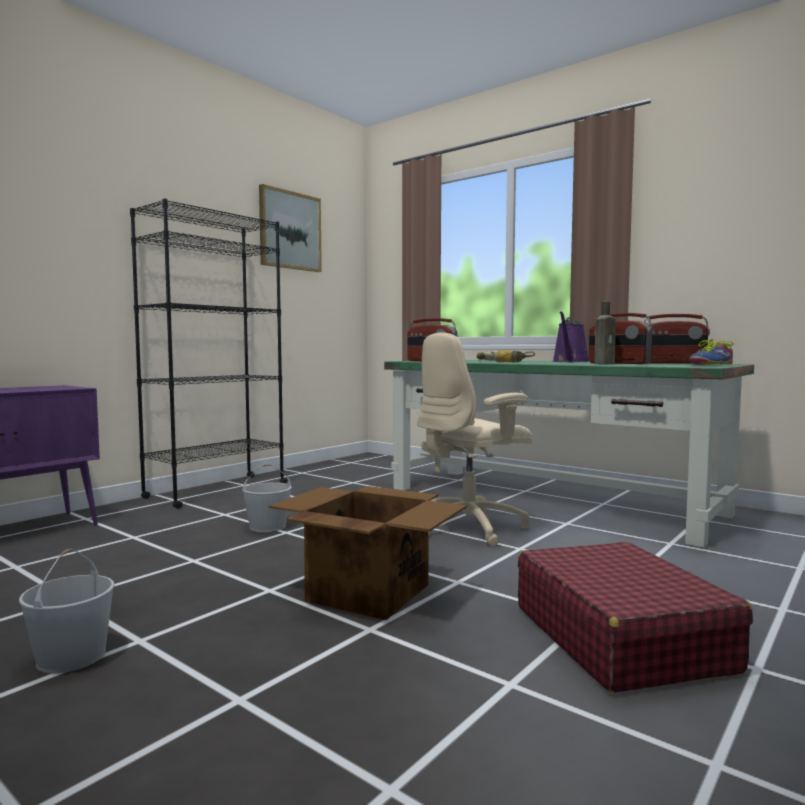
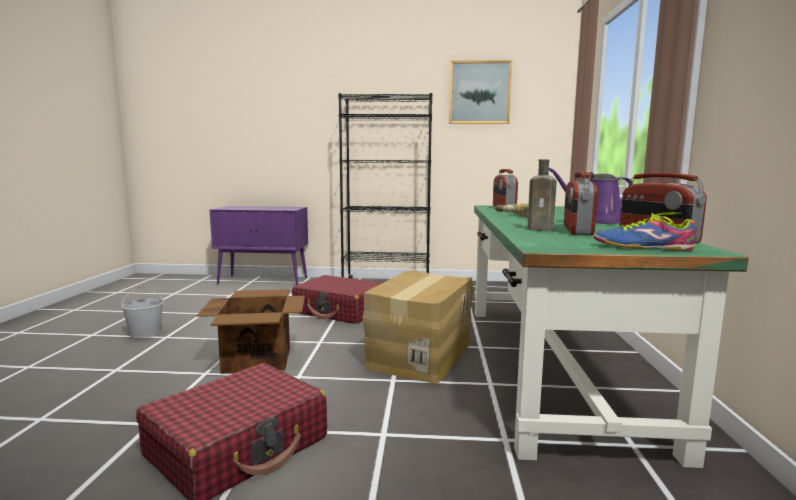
camera: 55 degrees right, 5 degrees up
(268, 526) = (340, 311): white bucket -> red suitcase
(470, 527) = (419, 355): beige office chair -> cardboard box

